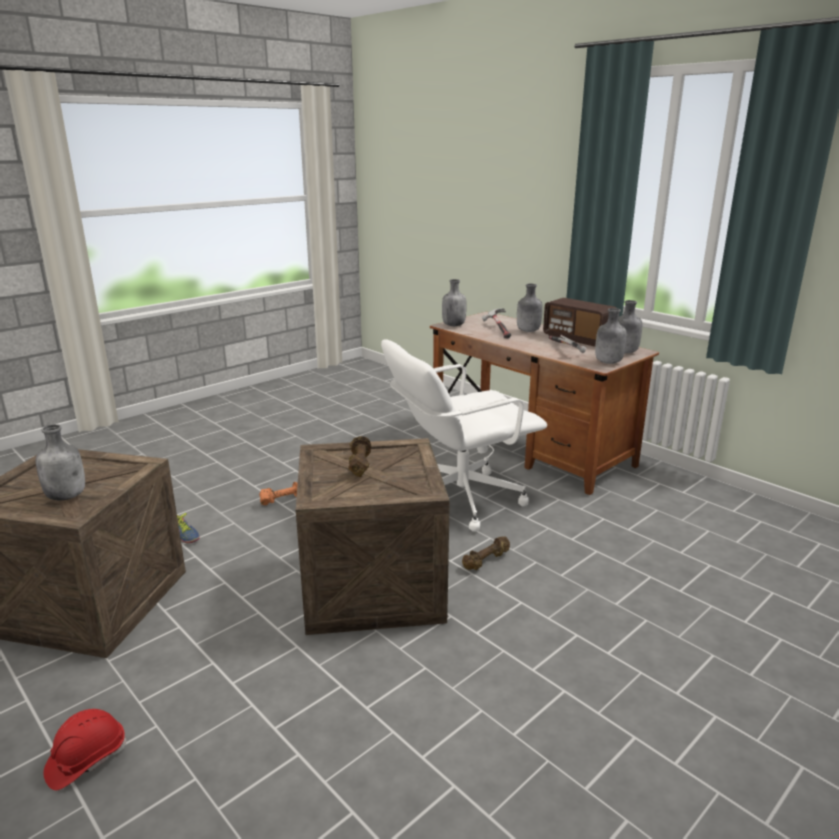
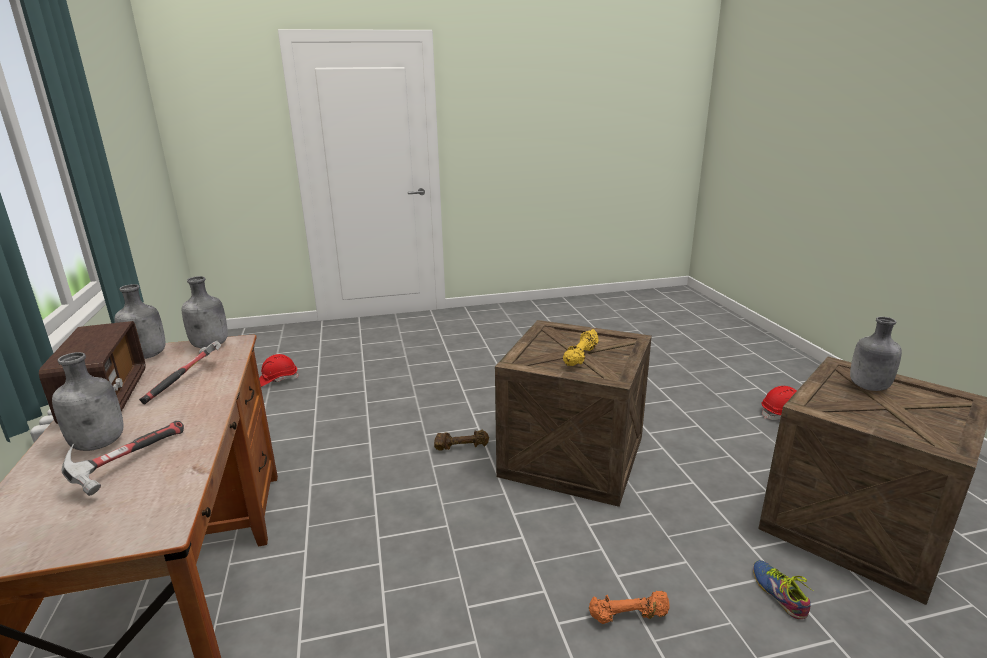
camera: 150 degrees left, 0 degrees up
(359, 465) = (581, 357): brown dumbbell -> yellow dumbbell
(453, 325) = (146, 521): grey bottle -> none
(459, 498) = (404, 524): white office chair -> none
(795, 570) = (278, 380): none -> red hard hat

